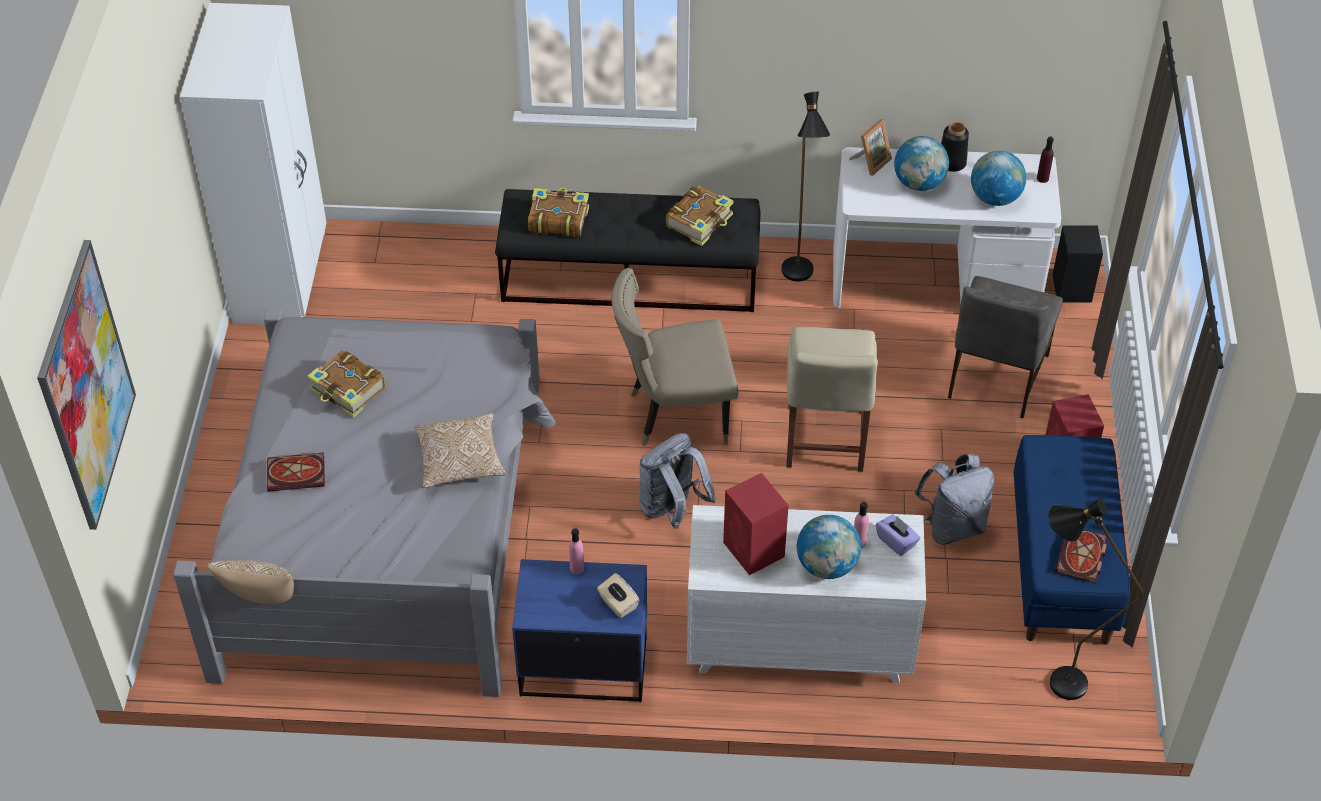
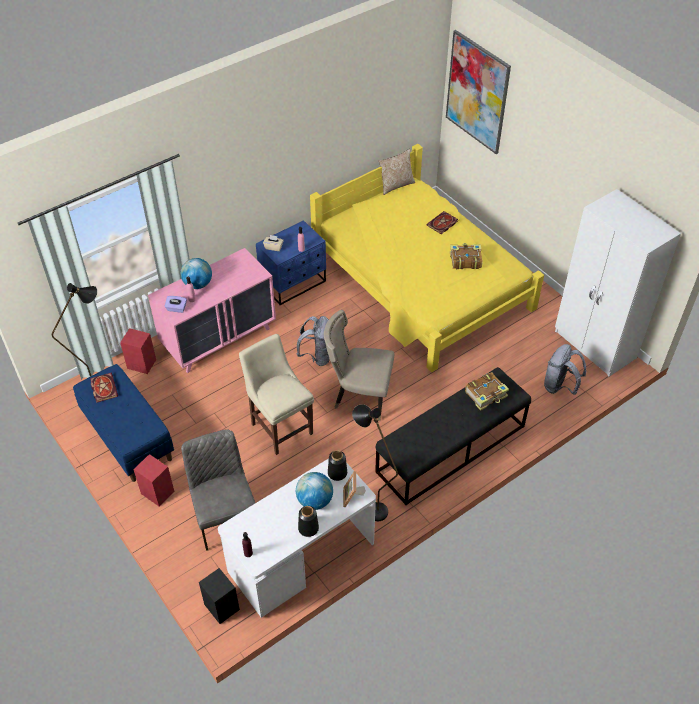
camera: 140 degrees right, 0 degrees up
(385, 521) = (421, 284): grey bed -> yellow bed
(460, 461) = (391, 263): pillow -> none
(674, 414) = (359, 396): beige chair -> beige chair turned 120 degrees counterclockwise
(700, 221) = (420, 439): book -> none
(754, 551) = (231, 273): red speaker -> red speaker (141, 364)
(798, 644) = (219, 338): white dresser -> pink dresser
(864, 194) = (337, 472): none -> black vase
(952, 526) = (191, 424): grey backpack -> grey backpack (560, 386)
(995, 198) = (265, 519): globe -> none

